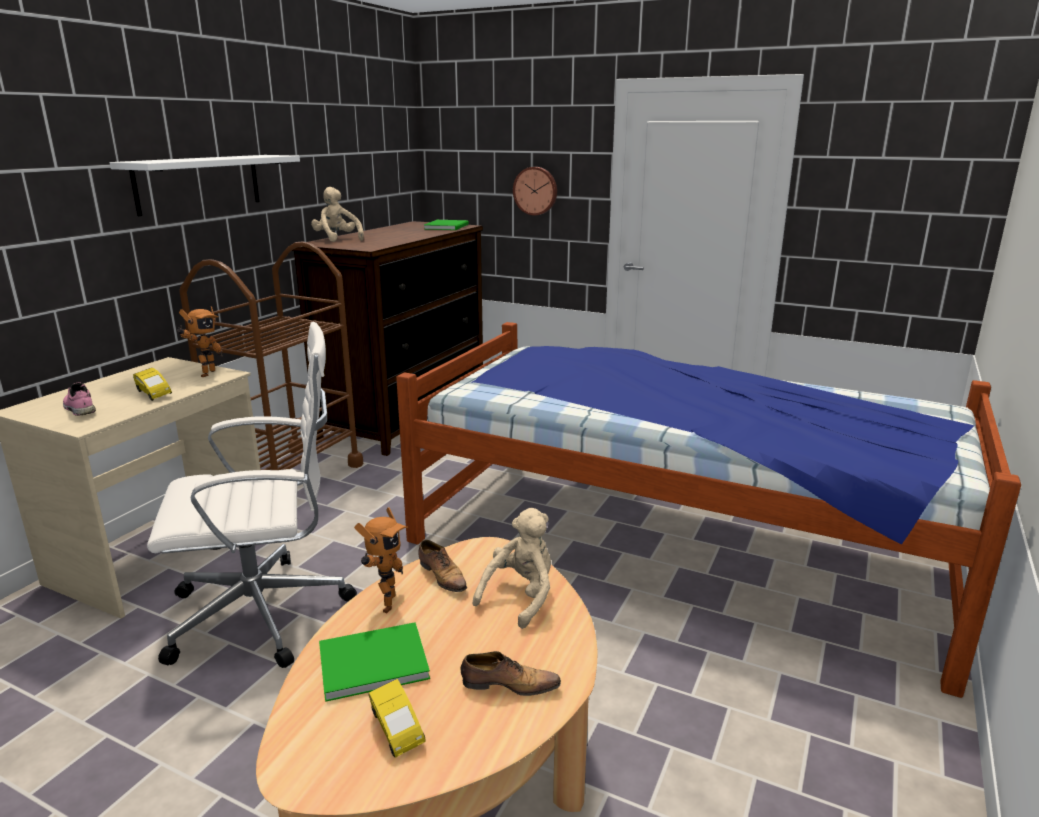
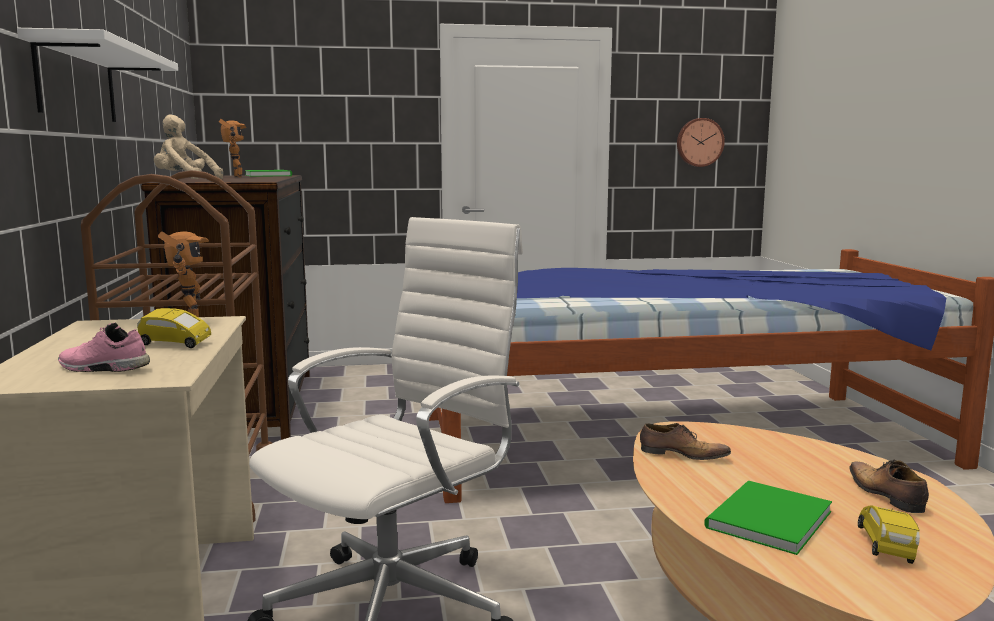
camera: 35 degrees left, 10 degrees down
(384, 604) = (681, 484): toy robot -> toy robot (235, 177)
(396, 730) = (886, 547): yellow toy car -> yellow toy car turned 105 degrees counterclockwise
(508, 685) = (885, 495): shoe -> shoe turned 75 degrees counterclockwise
(520, 596) = (767, 448): beige plush toy -> none
(536, 191) = (354, 137): wall clock -> wall clock (699, 142)

